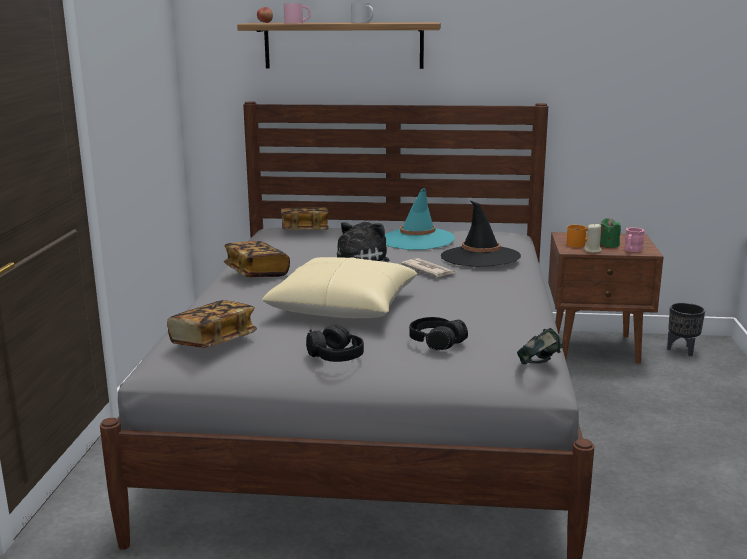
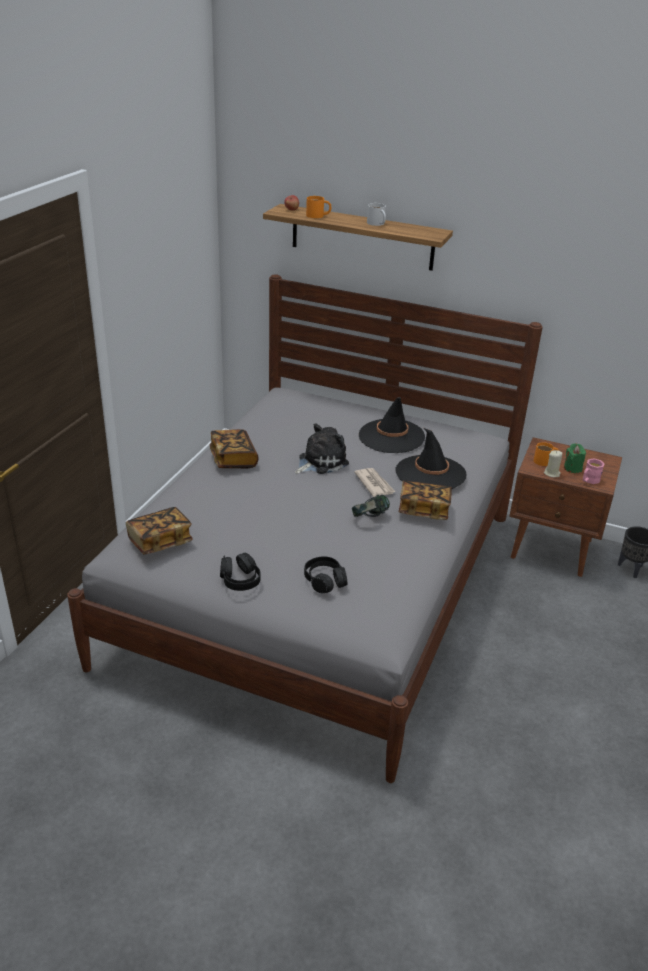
camera: 15 degrees right, 15 degrees up
(297, 23) = (318, 216): pink mug -> orange mug
(305, 231) = (304, 403): book -> book (423, 510)
(343, 307) = (277, 519): beige pillow -> none
(417, 240) = (391, 436): turquoise hat -> black hat
(539, 365) = (390, 626): headphones -> headphones (370, 518)

